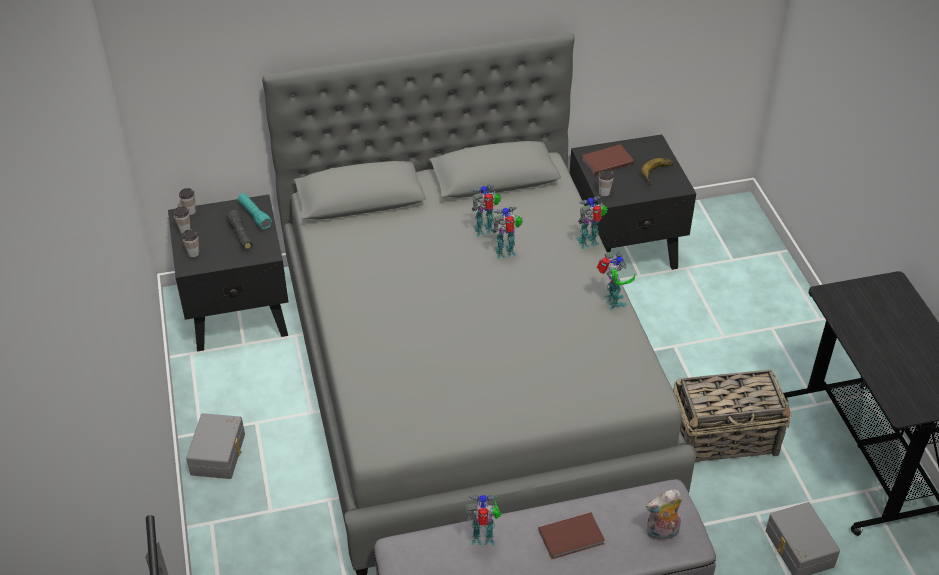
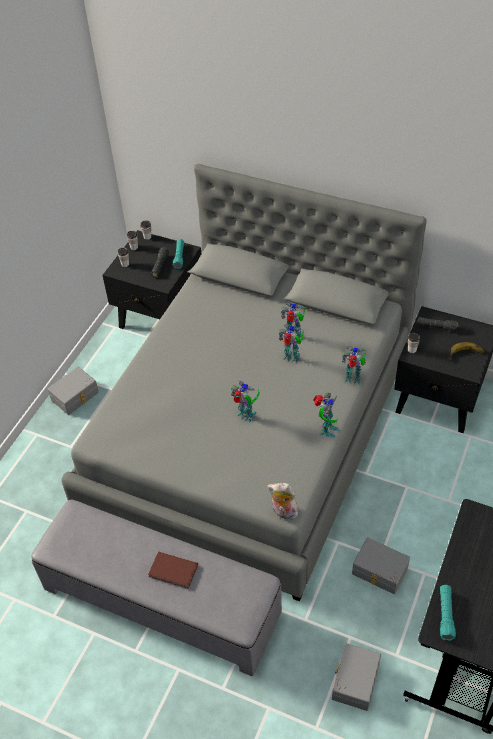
camera: 40 degrees right, 5 degrees up
(484, 539) = (123, 538): toy robot -> toy robot (246, 416)
(606, 161) = (437, 327): brown book -> black flashlight
(662, 533) = (229, 606): plush toy -> plush toy (283, 513)
(725, 437) = (379, 571): basket -> grey storage box
(894, 392) = (445, 615): none -> turquoise flashlight

